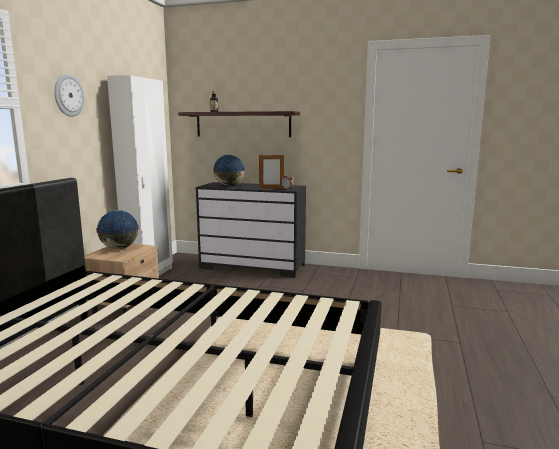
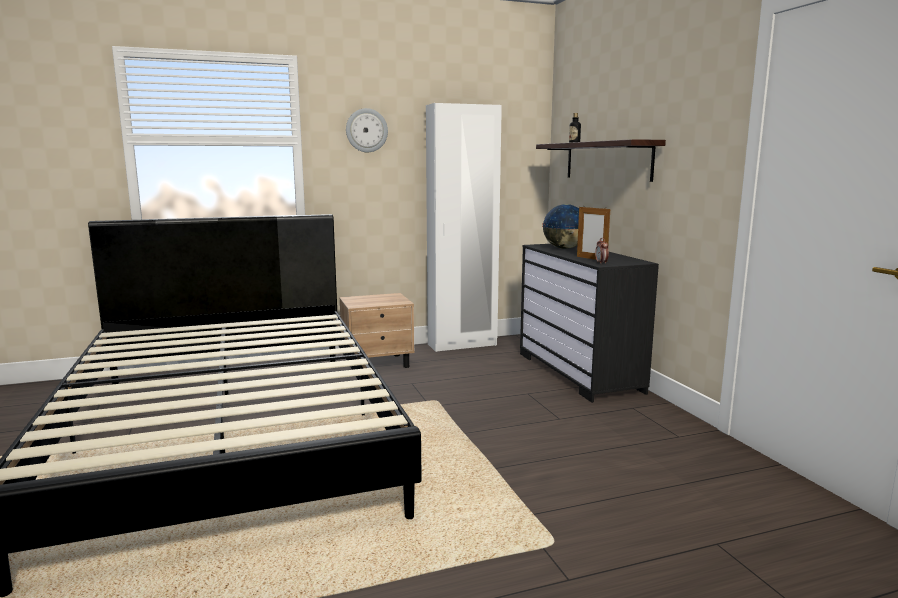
camera: 55 degrees right, 0 degrees up
(119, 248) = (383, 297): globe -> none

